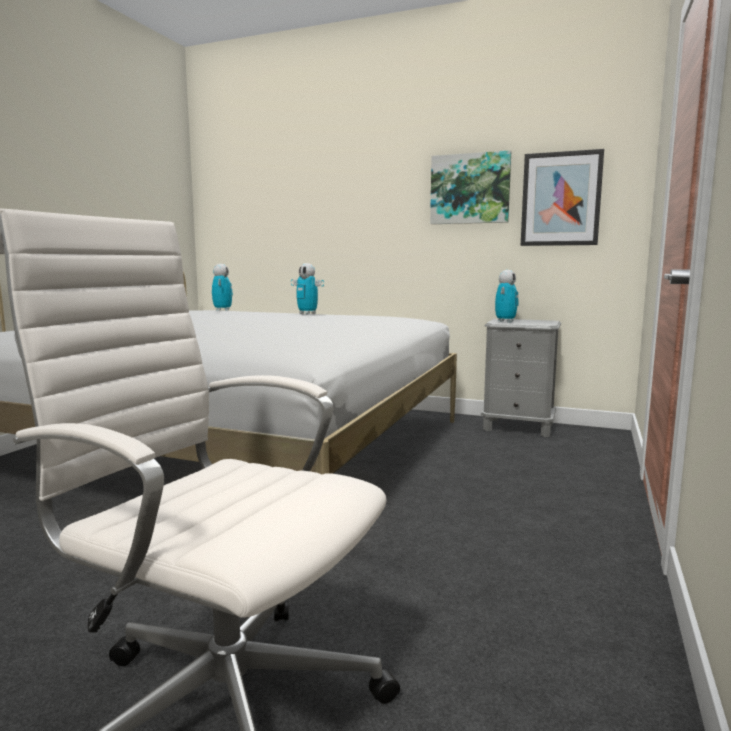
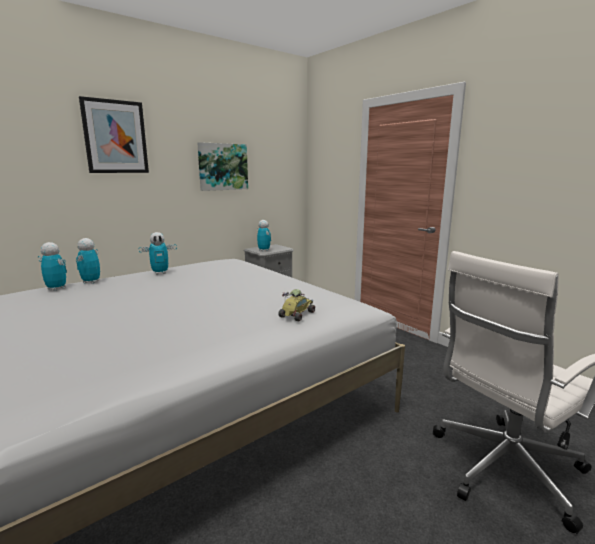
camera: 60 degrees left, 5 degrees up
(224, 344) = (297, 314): none -> toy car
(251, 311) = (91, 282): none -> toy robot
(561, 199) = (270, 175): picture -> picture (115, 137)

